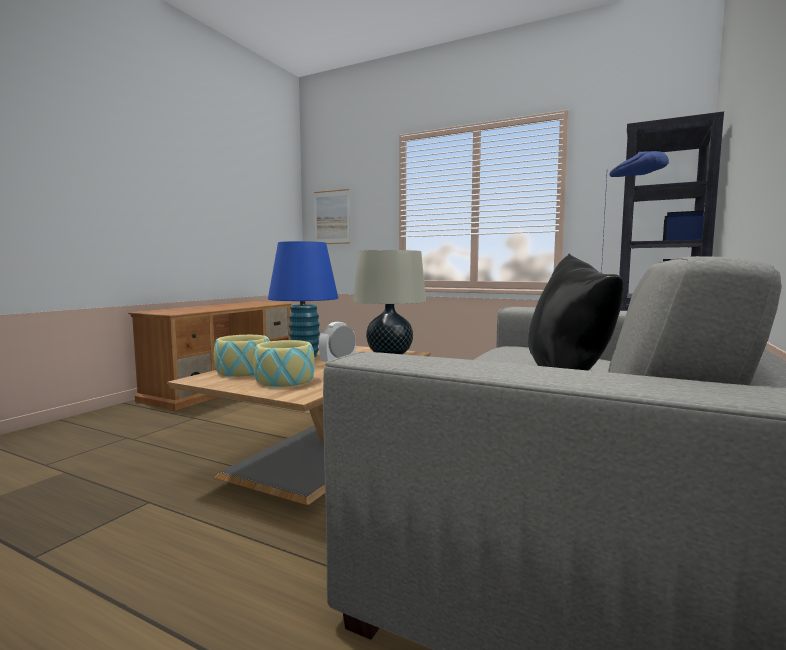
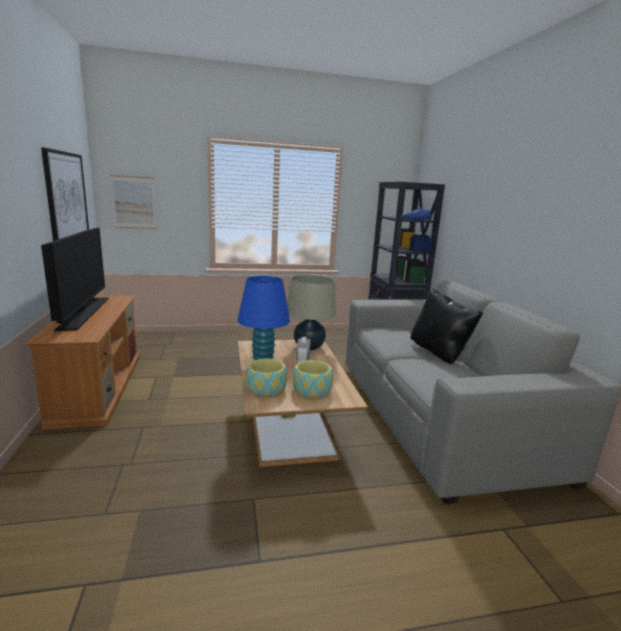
camera: 40 degrees left, 10 degrees up
(219, 306) = (84, 313): none -> television
(244, 209) = (67, 202): none -> picture

